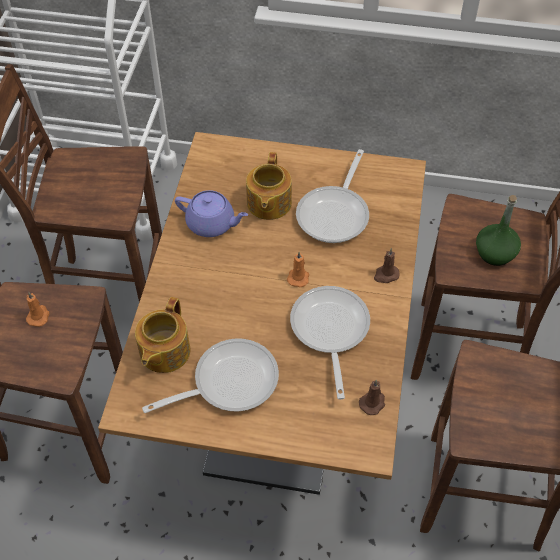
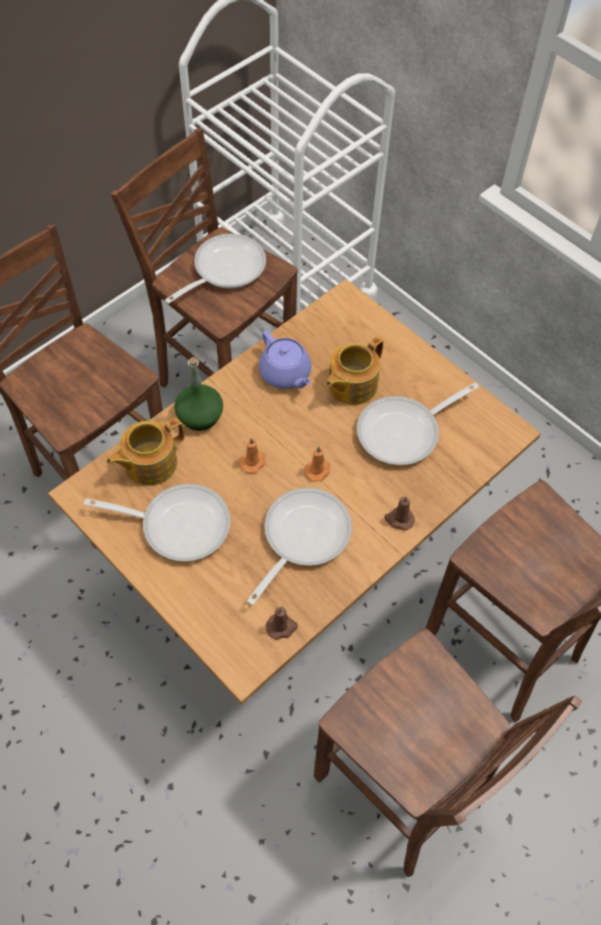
camera: 35 degrees right, 5 degrees up
(38, 316) = (88, 369): orange candle -> orange candle (253, 462)
(87, 178) = (224, 270): none -> frying pan
(495, 253) = (534, 567): green bottle -> green bottle (199, 416)

